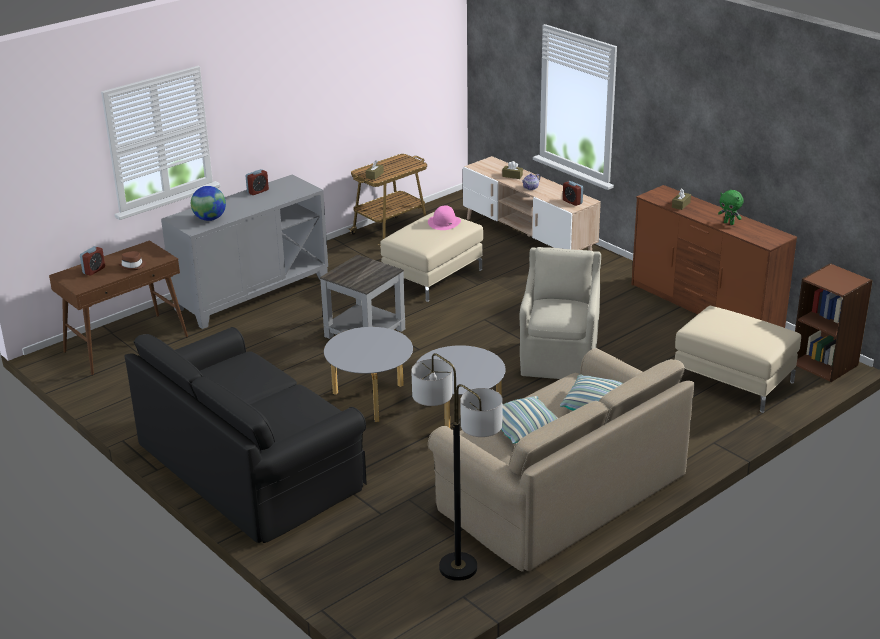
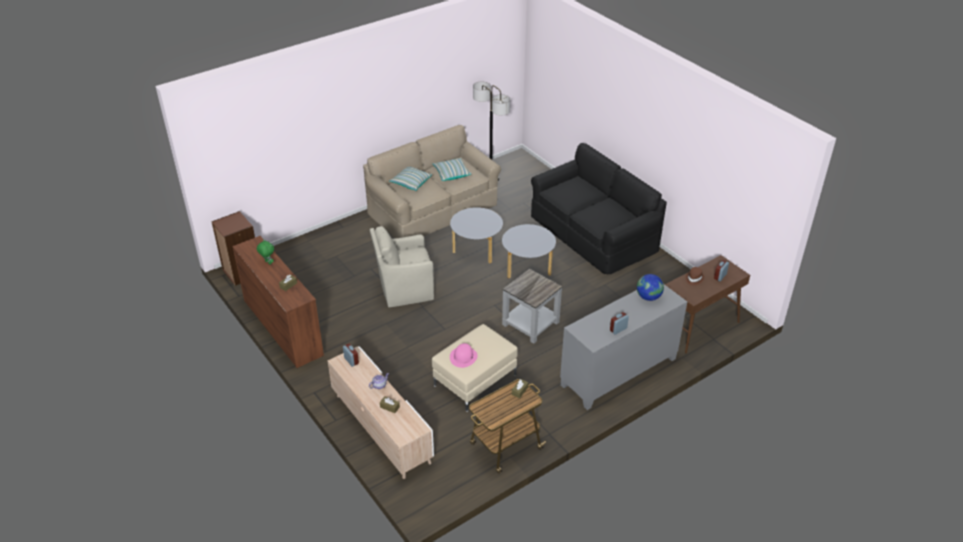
camera: 175 degrees left, 10 degrees up
(559, 358) = (404, 290): beige armchair -> beige armchair turned 60 degrees clockwise
(733, 381) = (305, 264): beige ottoman -> none

